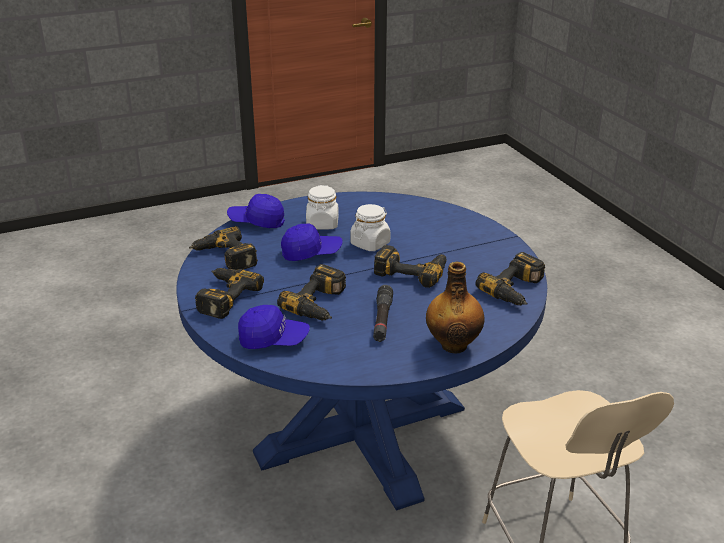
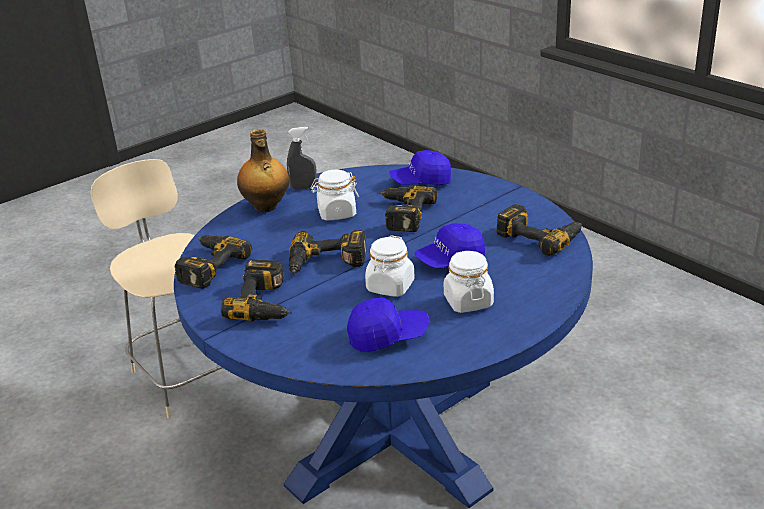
camera: 165 degrees right, 0 degrees up
(222, 297) = (498, 202): power drill -> power drill (266, 303)
(257, 221) = (553, 287): blue cap -> blue cap (388, 336)
(382, 319) = (336, 213): black flashlight -> white jar
(405, 363) = (303, 187): none -> grey spray bottle

